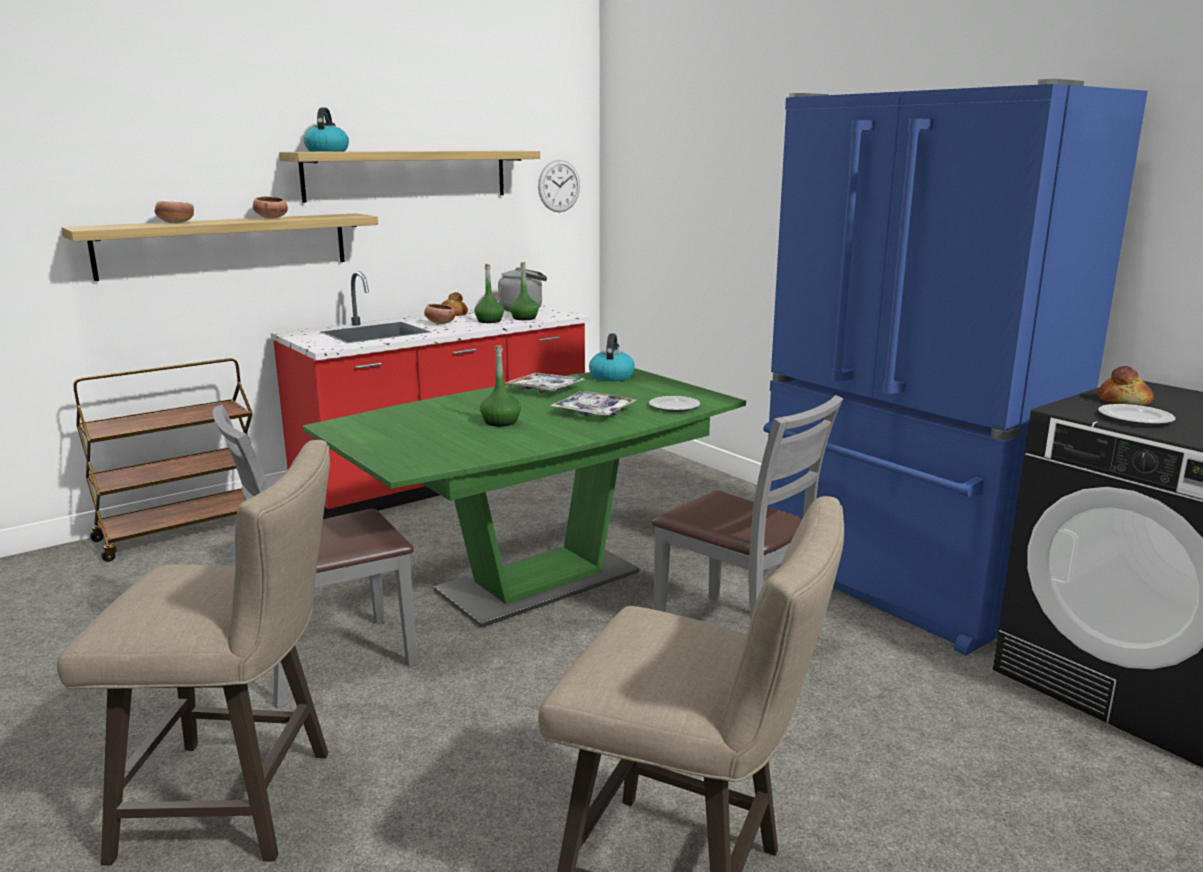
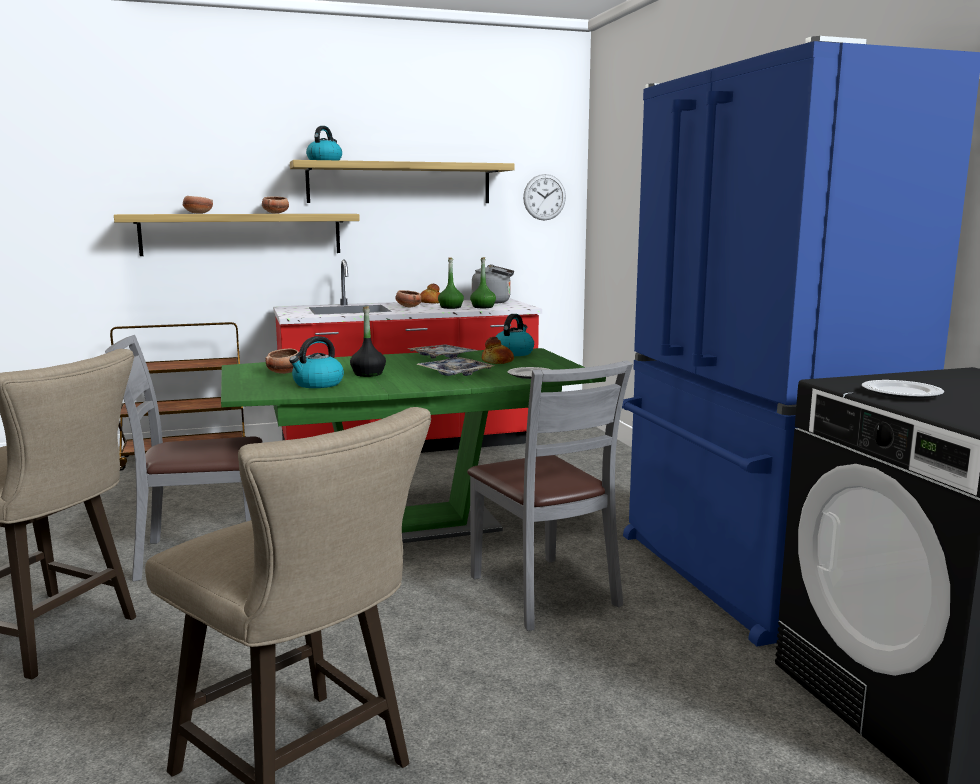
camera: 20 degrees right, 5 degrees down
(401, 429) = (285, 372): none -> bowl
(466, 443) = (317, 384): none -> kettle
(500, 422) = (368, 374): green bottle -> black bottle
(1124, 401) = (921, 381): bread -> bread (497, 361)

